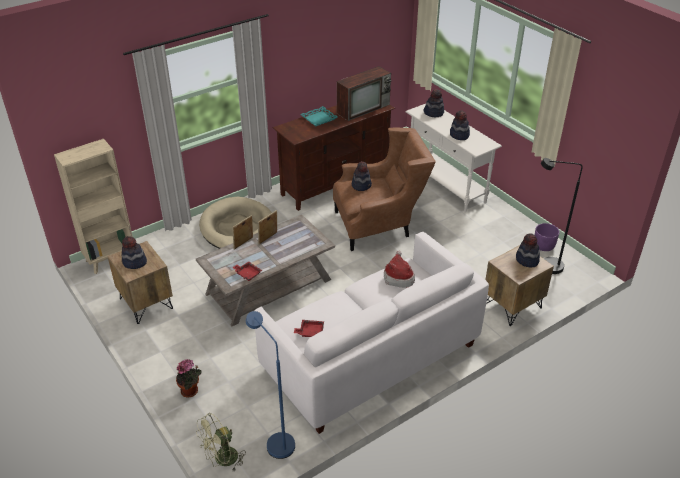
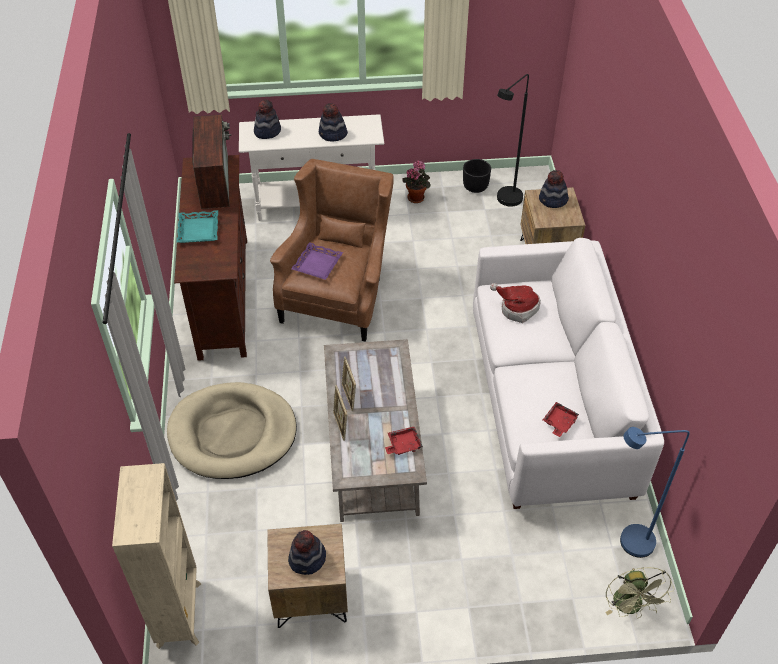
camera: 60 degrees left, 10 degrees up
(191, 391) = (506, 600): potted plant -> potted plant (416, 197)
(361, 185) = (317, 264): hat -> purple tray
(543, 246) = (475, 186): purple planter -> black planter

